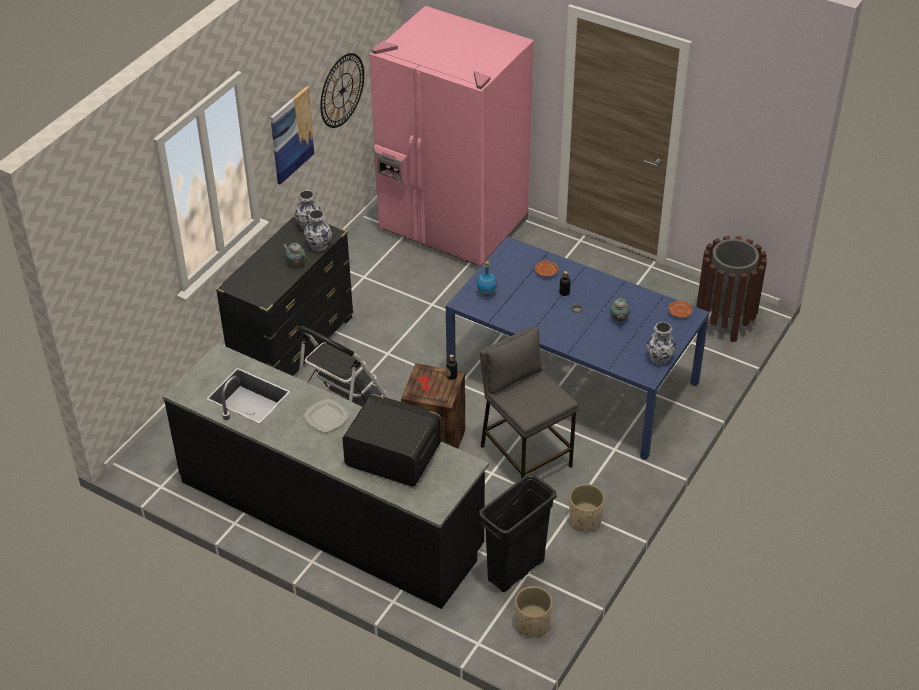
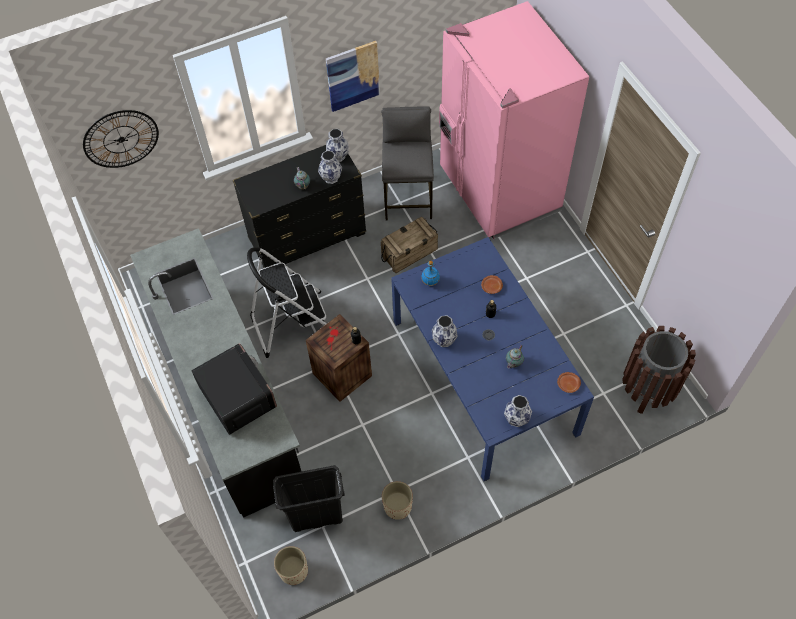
camera: 35 degrees right, 15 degrees up
(326, 417) = (219, 336): plate -> none
(342, 90) = (423, 50): wall clock -> wall clock (121, 139)
(412, 314) = (409, 253): none -> crate
(525, 456) = (397, 424): grey stool -> grey stool (408, 197)
(540, 331) = (443, 340): none -> vase

